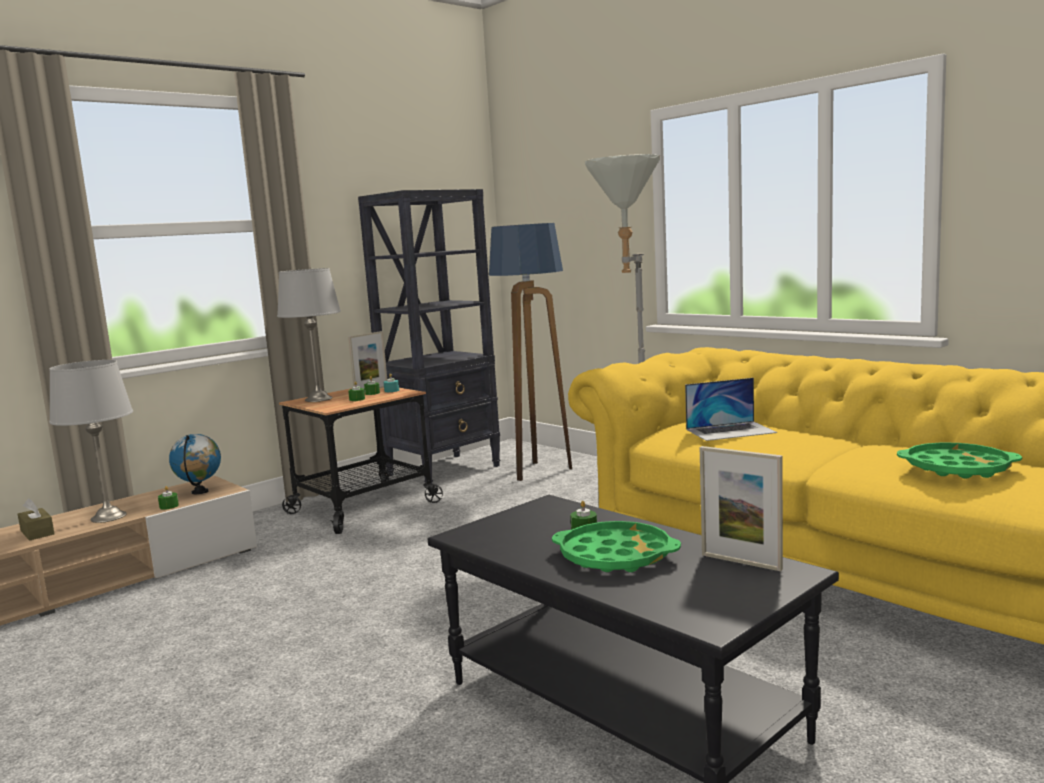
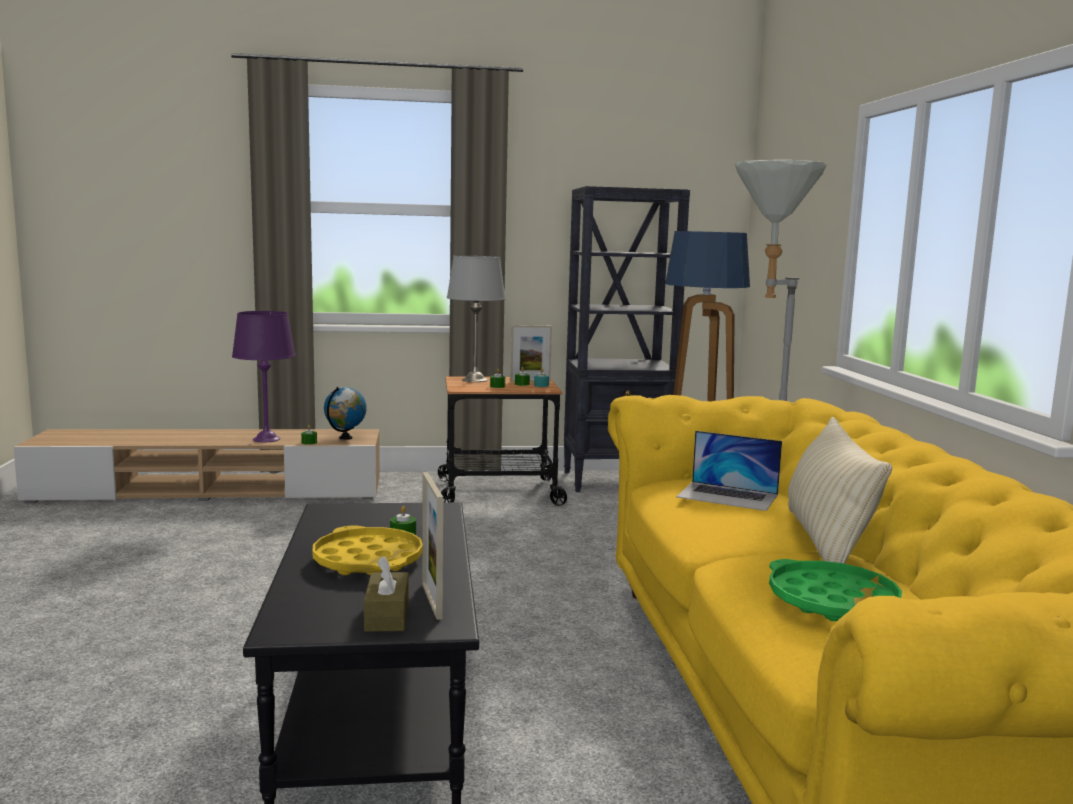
camera: 35 degrees right, 0 degrees up
(37, 532) = (216, 437): brown tissue box -> brown tissue box (387, 615)
(108, 517) = (266, 439): grey table lamp -> purple table lamp
(615, 556) = (368, 560): green tray -> yellow tray
(851, 440) = (826, 542): none -> beige pillow

